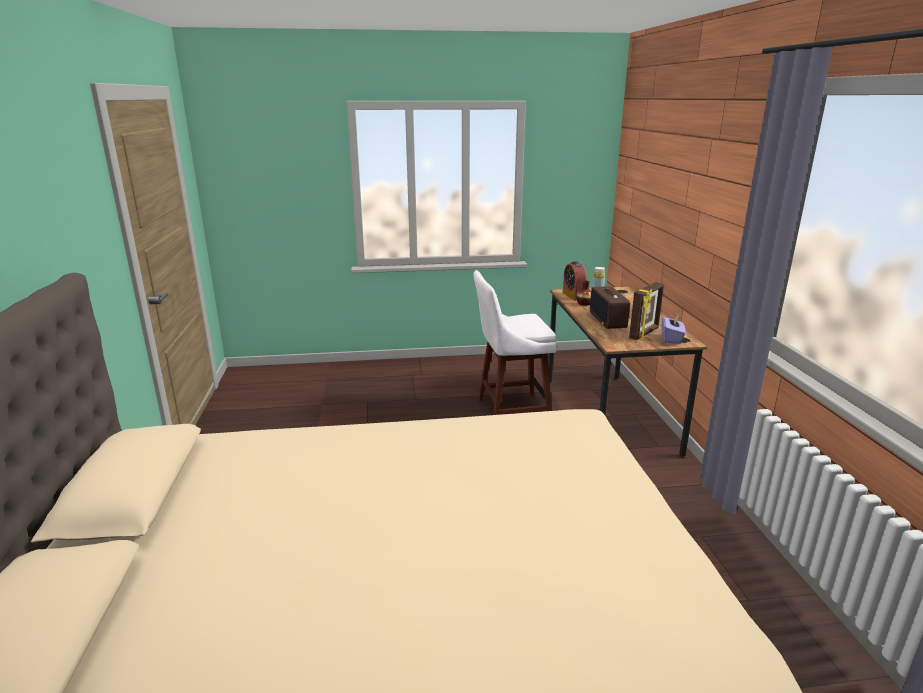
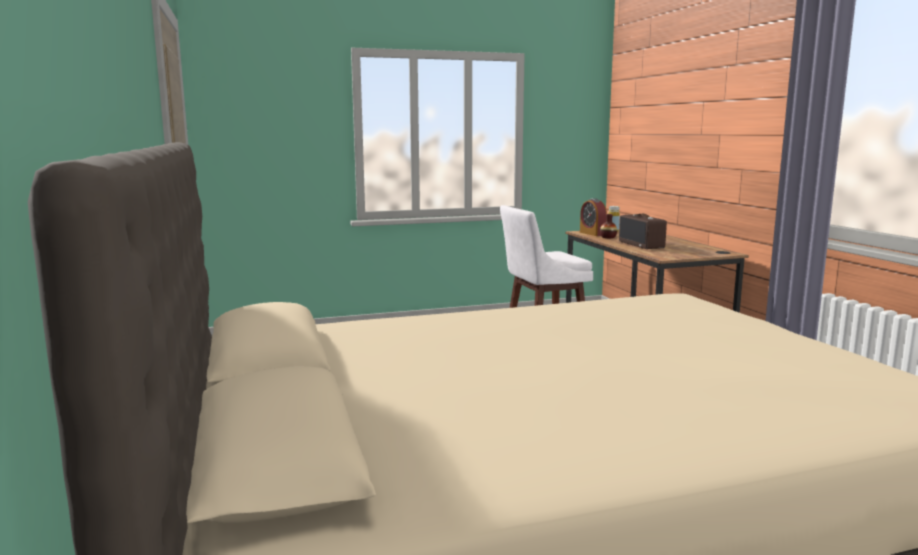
camera: 10 degrees left, 10 degrees down
(644, 333) = (684, 250): picture frame -> none
(671, 339) = (712, 252): purple tissue box -> none

